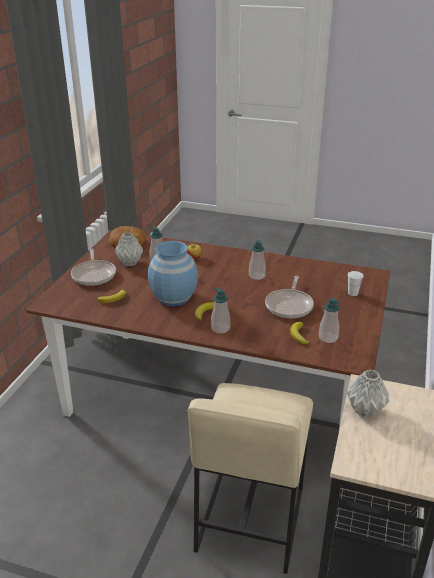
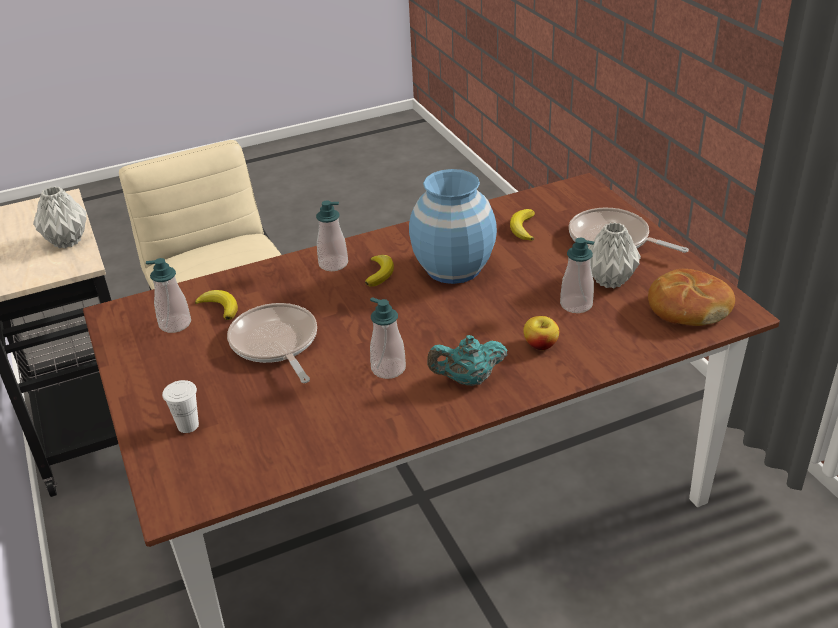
camera: 140 degrees right, 5 degrees up
(235, 260) = (468, 380): none -> turquoise teapot

